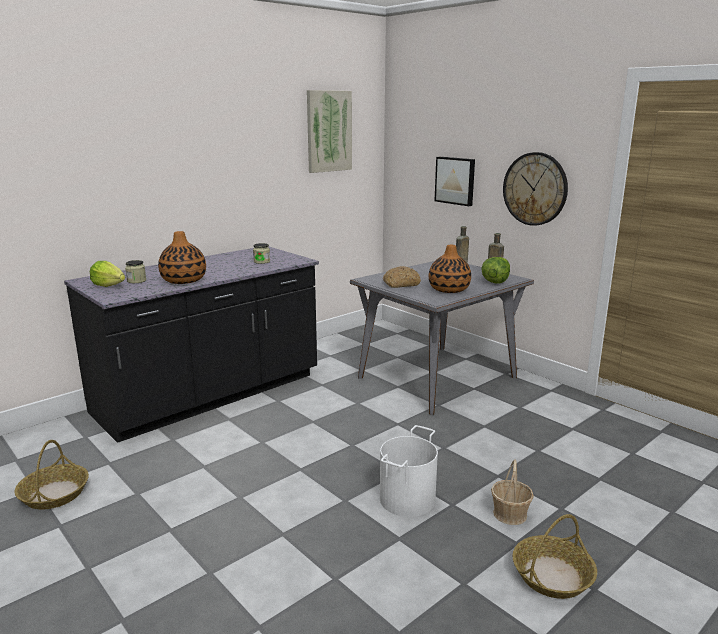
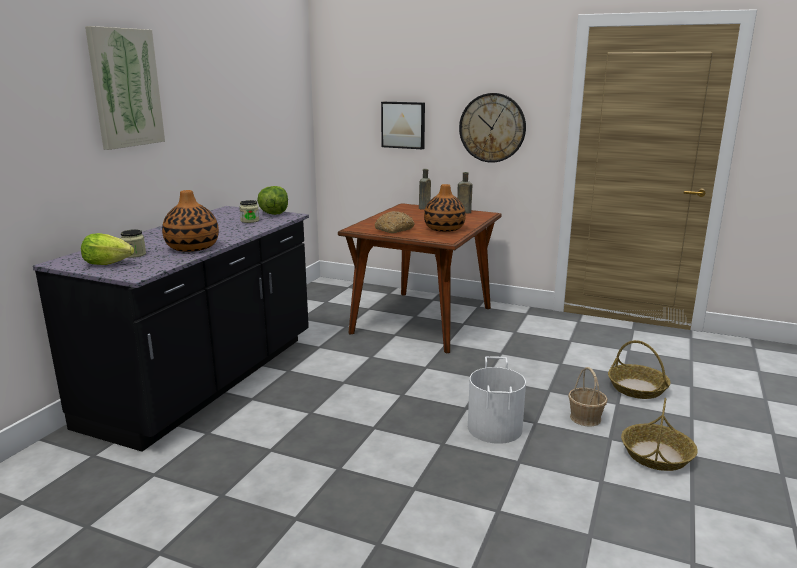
camera: 25 degrees left, 0 degrees up
(54, 494) = (116, 523): basket -> basket (636, 388)
(328, 131) = (269, 77): picture -> picture (125, 88)
(437, 377) = (423, 320): grey dining table -> brown dining table
(494, 282) = (474, 218): lettuce -> lettuce (274, 214)

